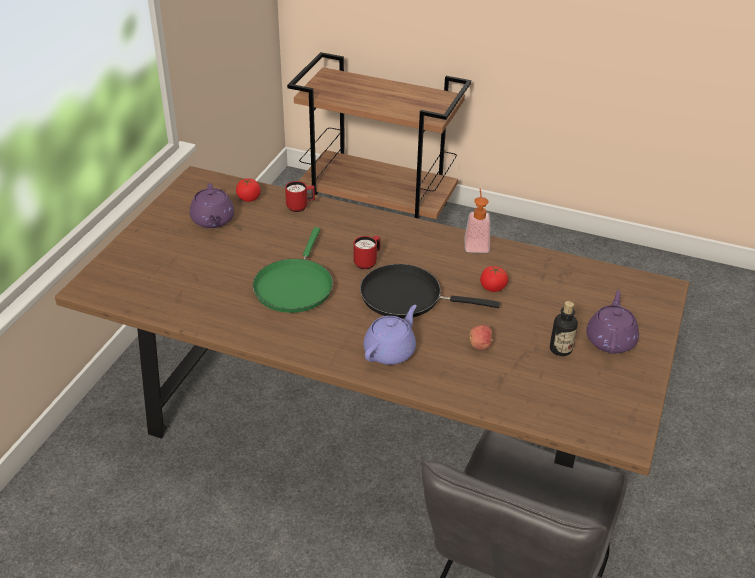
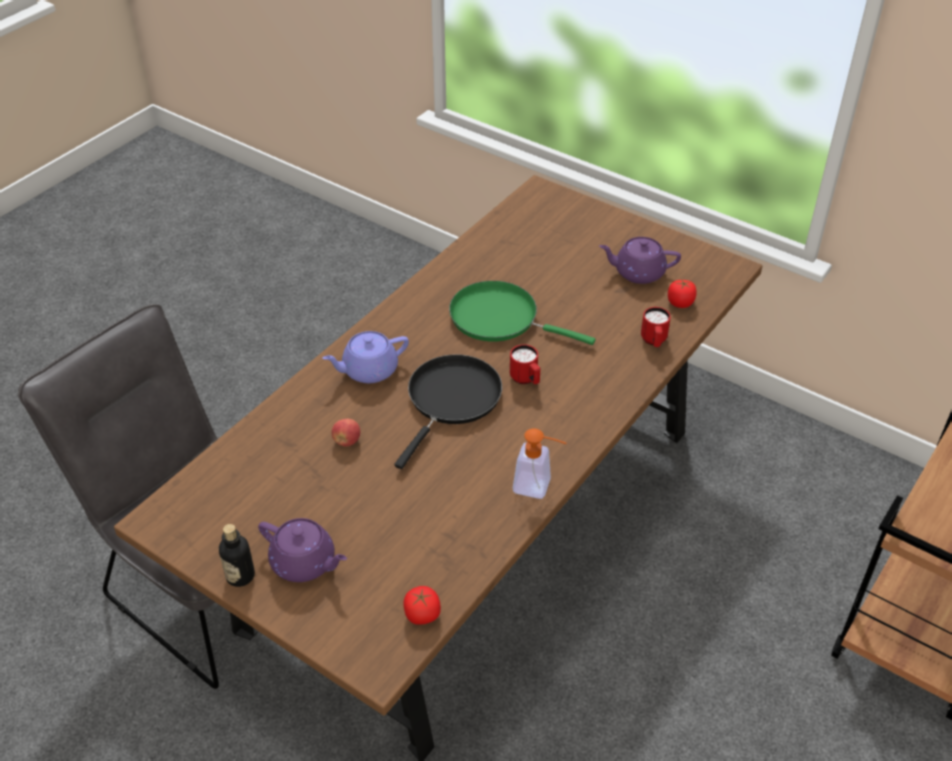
camera: 105 degrees right, 5 degrees up
(390, 351) = (368, 370): purple teapot -> purple teapot turned 105 degrees clockwise
(493, 287) = (442, 479): tomato -> tomato (422, 614)
(560, 349) = (310, 509): bottle -> bottle (240, 576)

